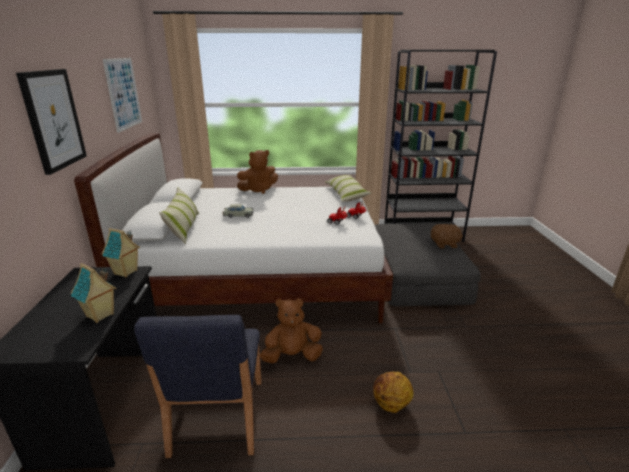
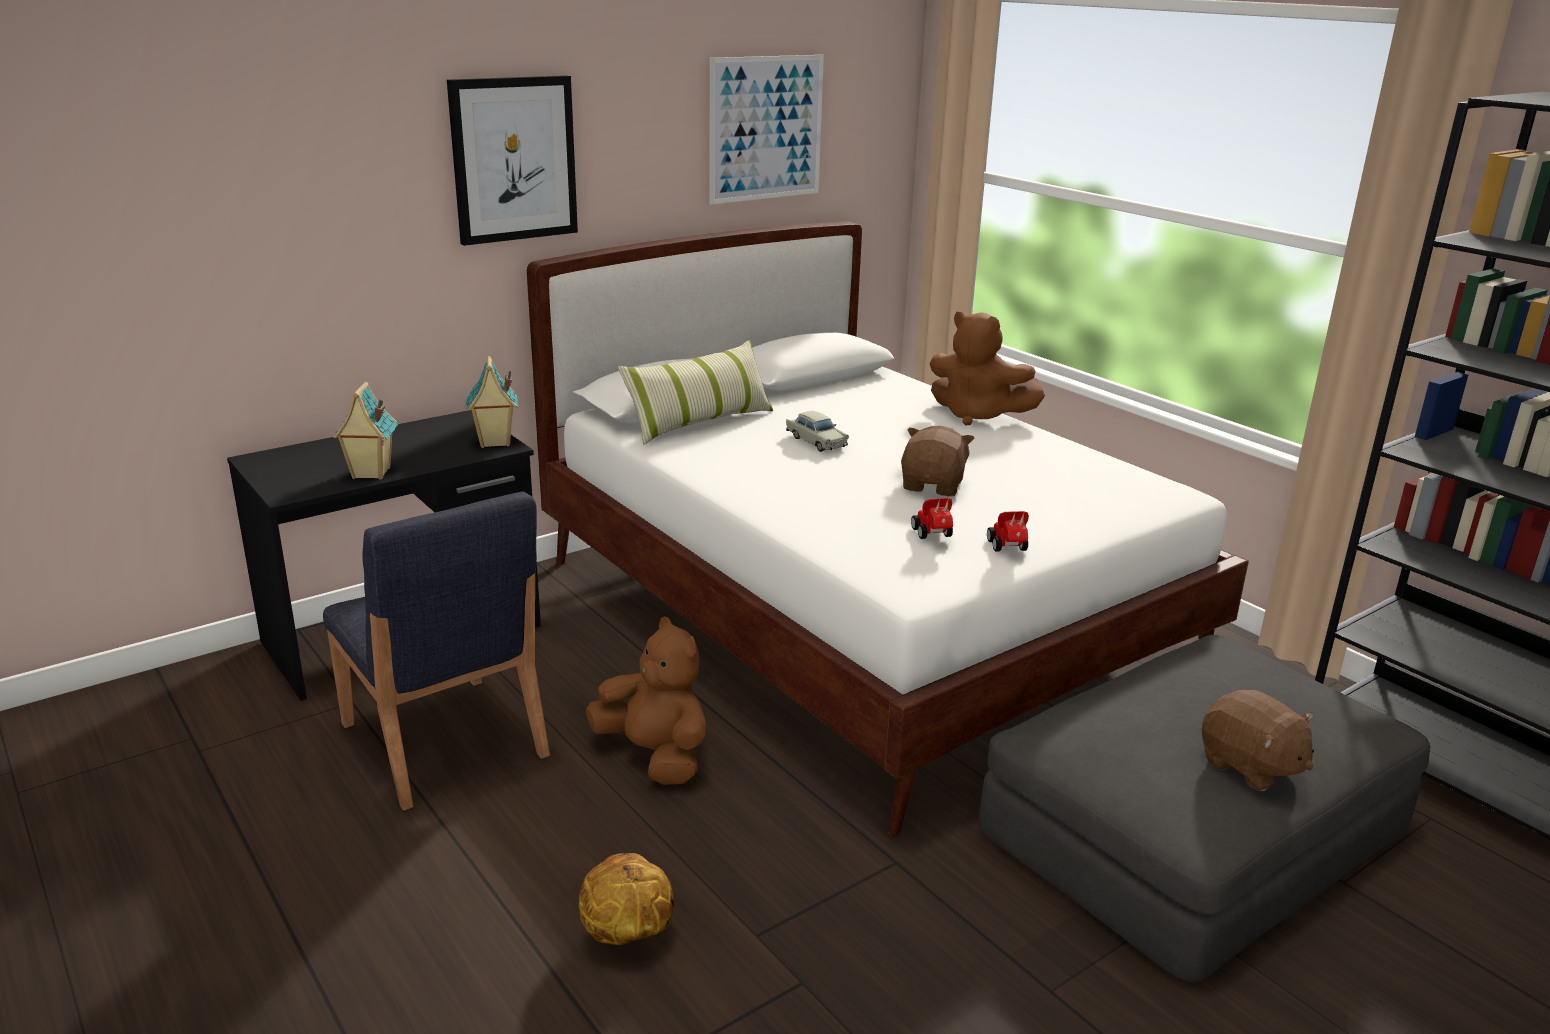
camera: 55 degrees right, 0 degrees up
(217, 417) = (444, 742): blue chair -> blue chair turned 90 degrees counterclockwise
(300, 211) = (933, 486): none -> brown plush toy
(346, 194) = (1133, 502): pillow -> none

